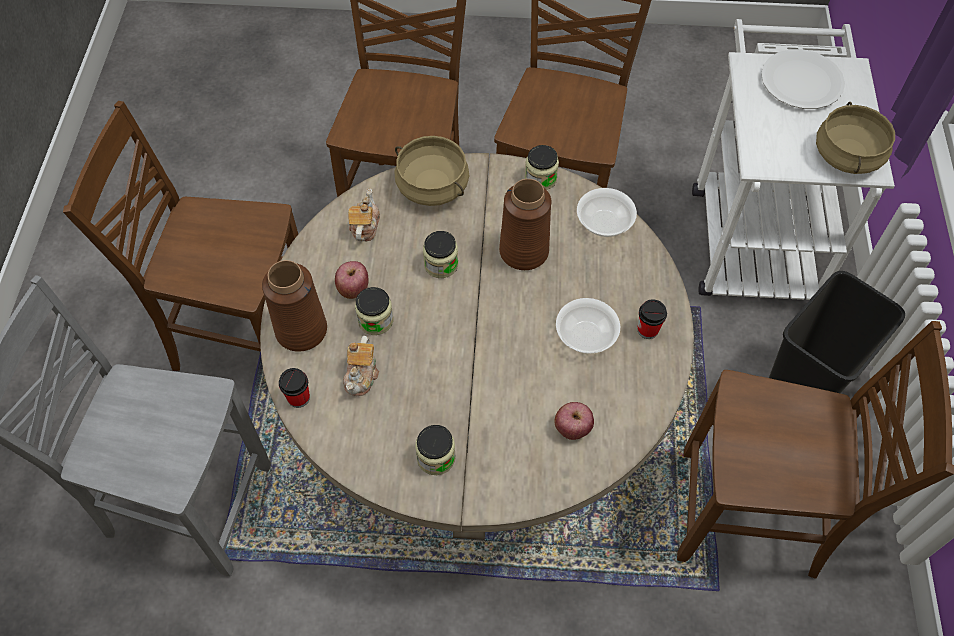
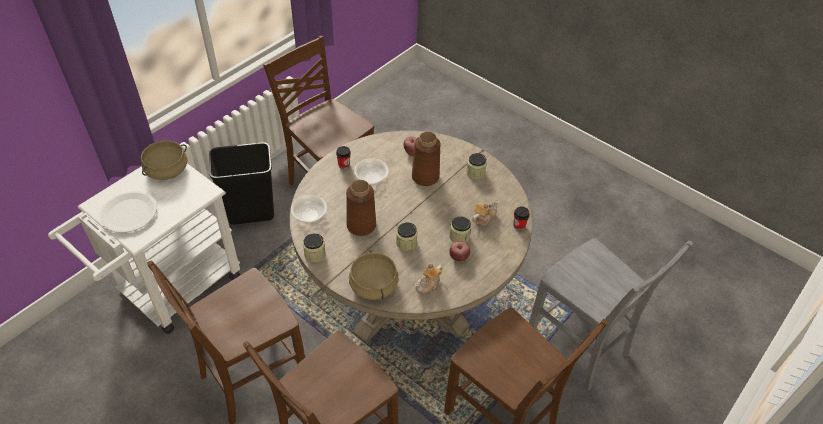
camera: 145 degrees left, 10 degrees down
(301, 330) = (498, 253): brown vase -> brown vase (425, 177)

